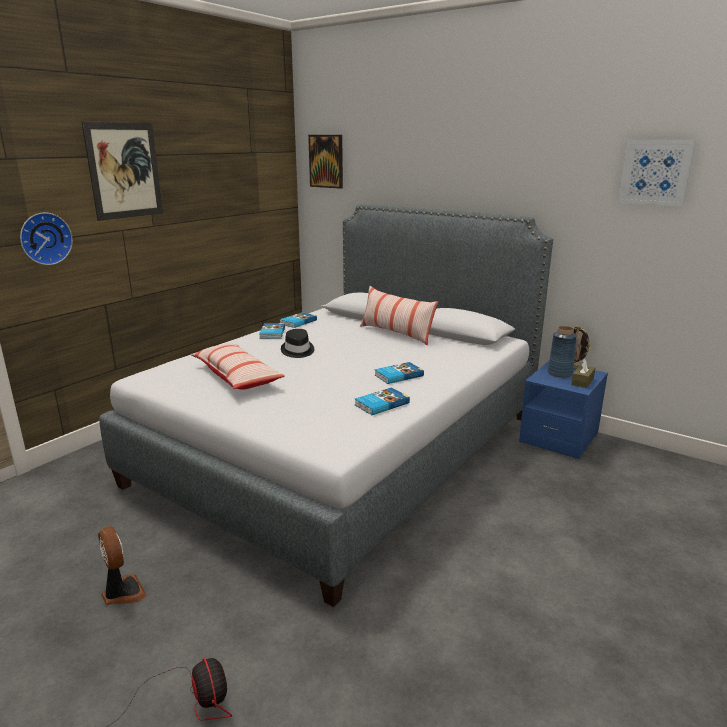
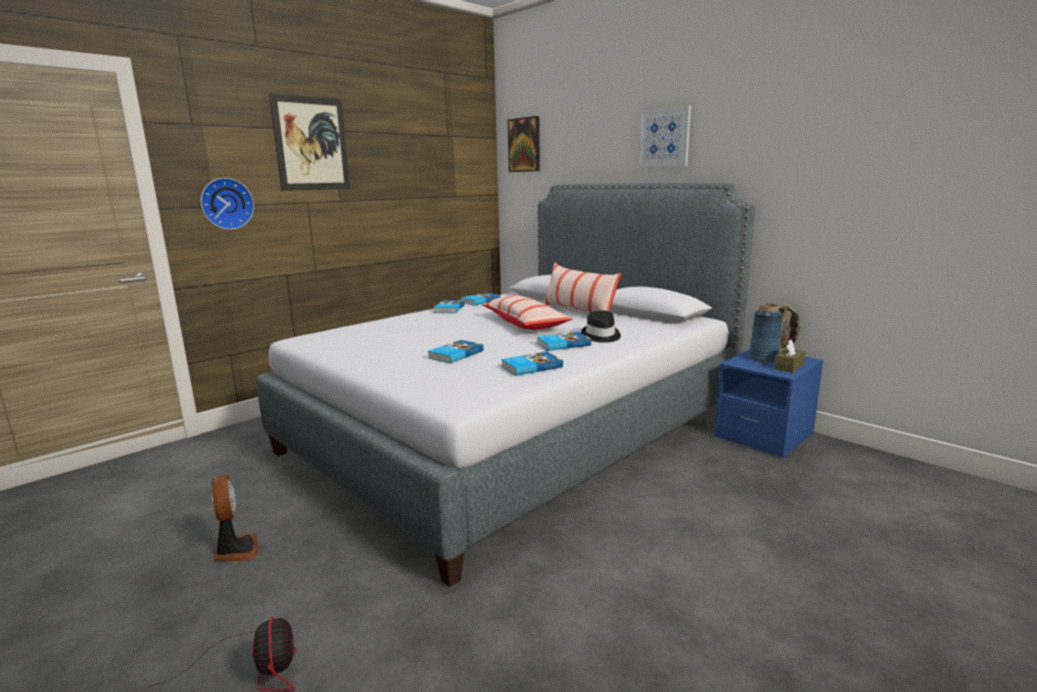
camera: 10 degrees right, 5 degrees down
(237, 377) = (392, 340): pillow -> pillow (524, 323)
(297, 351) = (466, 322): black hat -> black hat (600, 336)
(305, 392) = (455, 354): none -> book
(655, 172) = (873, 120): picture -> picture (664, 137)

